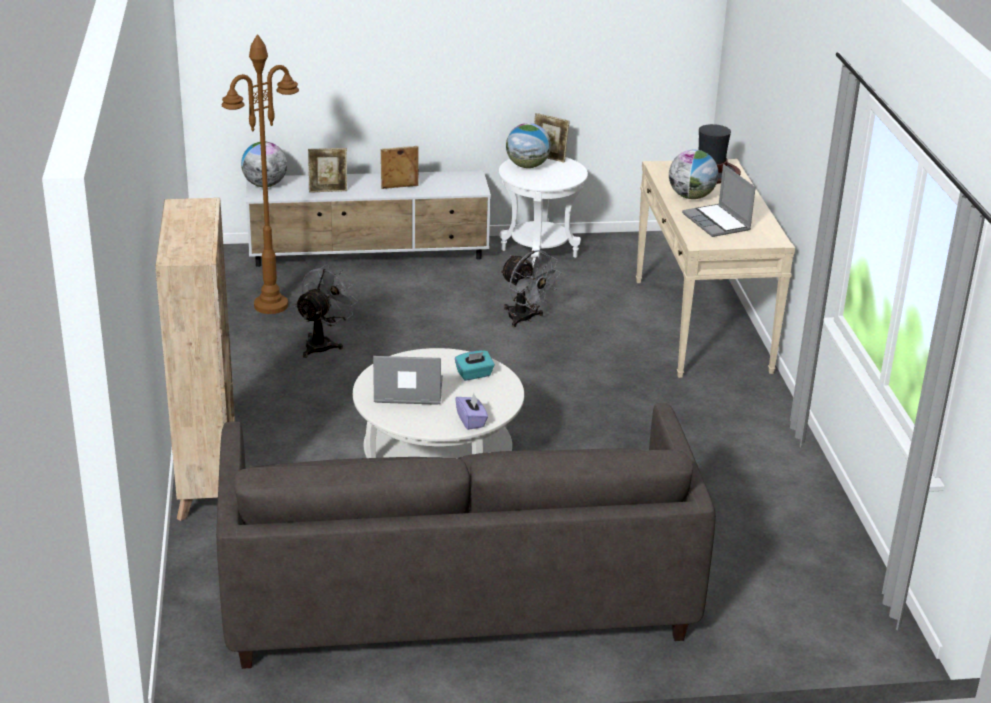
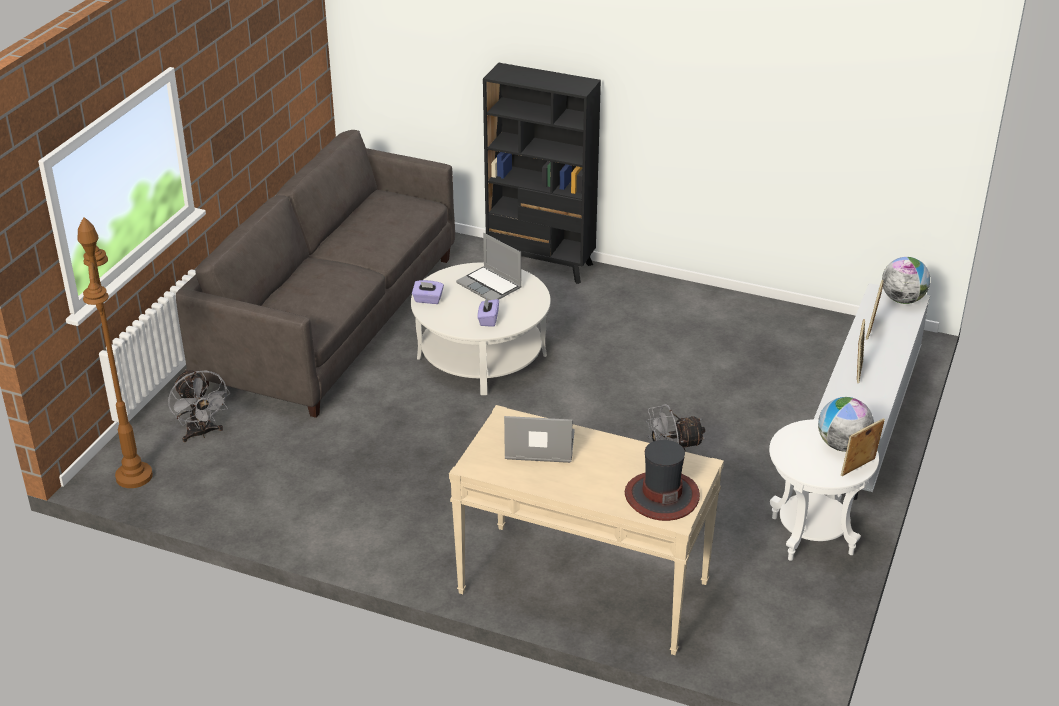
camera: 120 degrees right, 5 degrees up
(209, 479) = (541, 264): beige bookcase -> black bookcase
(271, 305) = (786, 344): brown floor lamp -> brown floor lamp (134, 477)
(323, 344) = (698, 352): grey fan -> grey fan (202, 433)
(407, 392) = (490, 286): laptop -> laptop turned 105 degrees clockwise
(474, 375) = (488, 320): turquoise tissue box -> purple tissue box
(691, 197) = (609, 455): globe -> none

